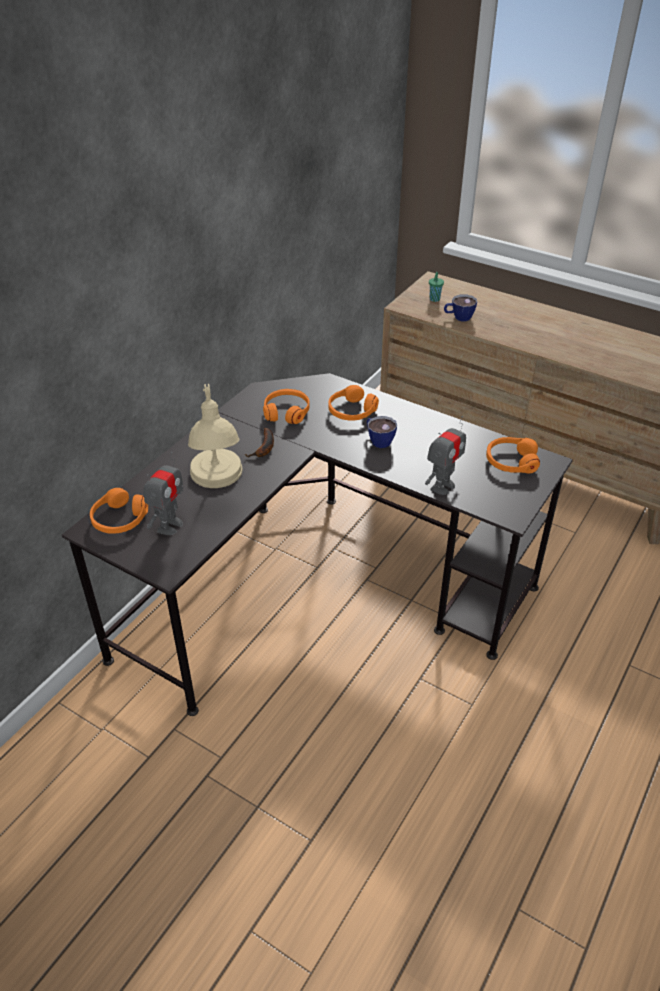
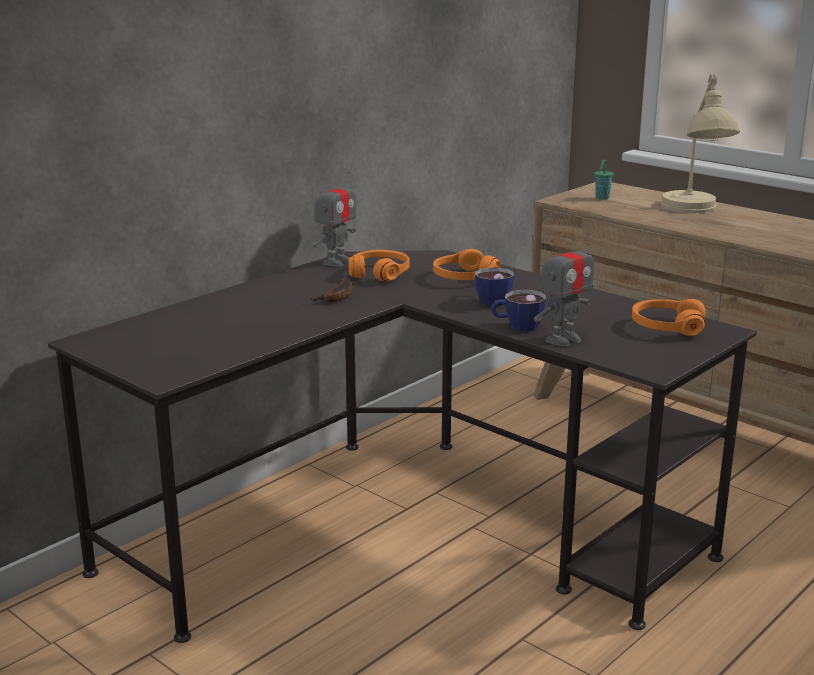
camera: 10 degrees right, 20 degrees down
(119, 519) = (126, 336): orange headphones -> none
(169, 526) = (186, 345): toy robot -> toy robot (336, 262)
(218, 487) = (264, 321): beige table lamp -> beige table lamp (694, 212)
(458, 317) = (629, 211): cup -> cup (517, 326)

